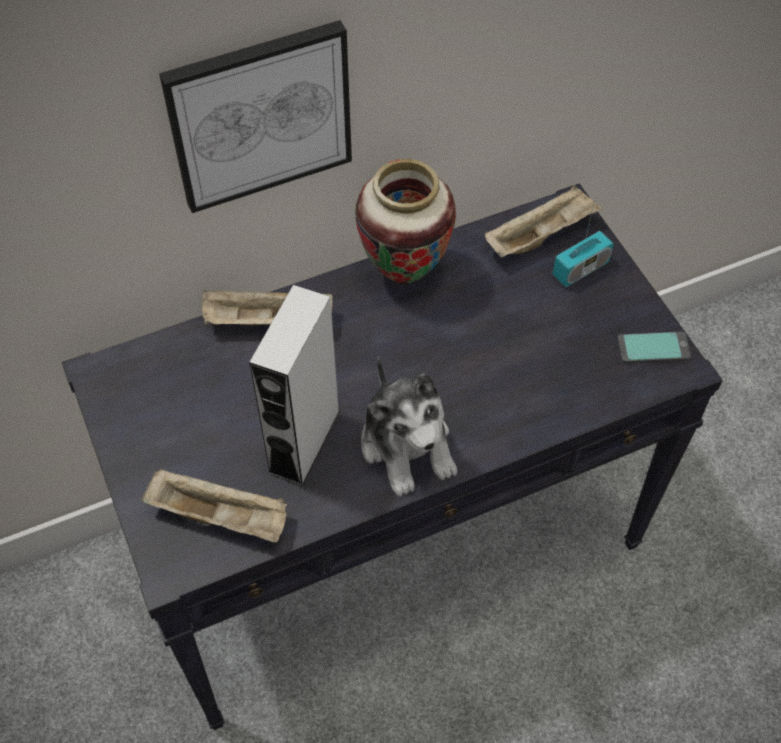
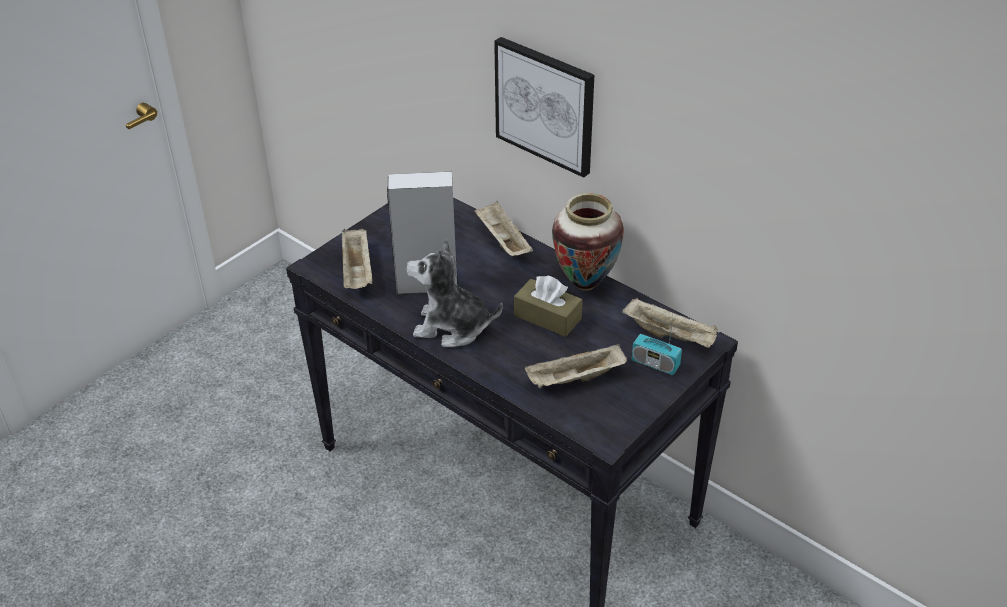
camera: 65 degrees right, 15 degrees down
(407, 445) = (452, 327): plush toy -> plush toy turned 60 degrees clockwise
(445, 336) = (547, 317): none -> brown tissue box
(570, 355) = (575, 379): none -> beige tray
(653, 348) = (612, 419): phone -> none

